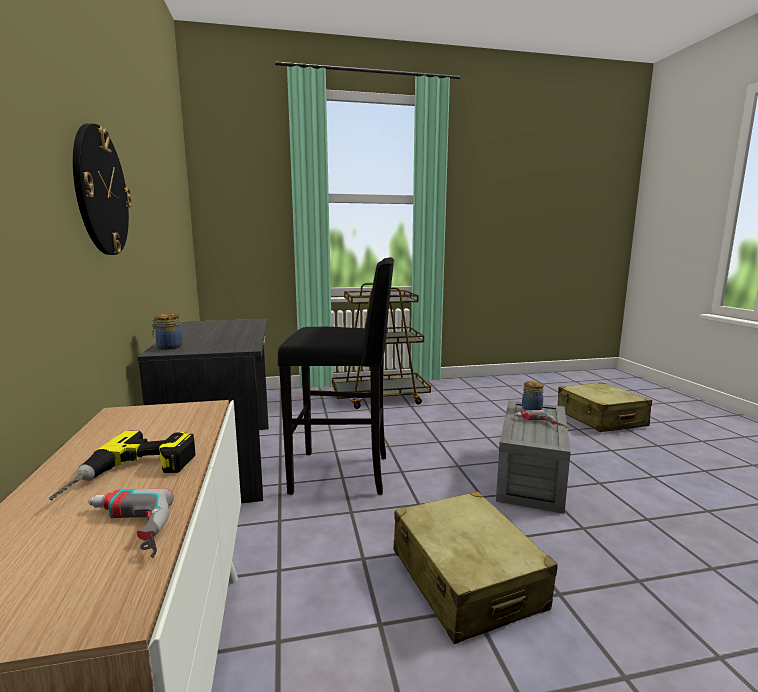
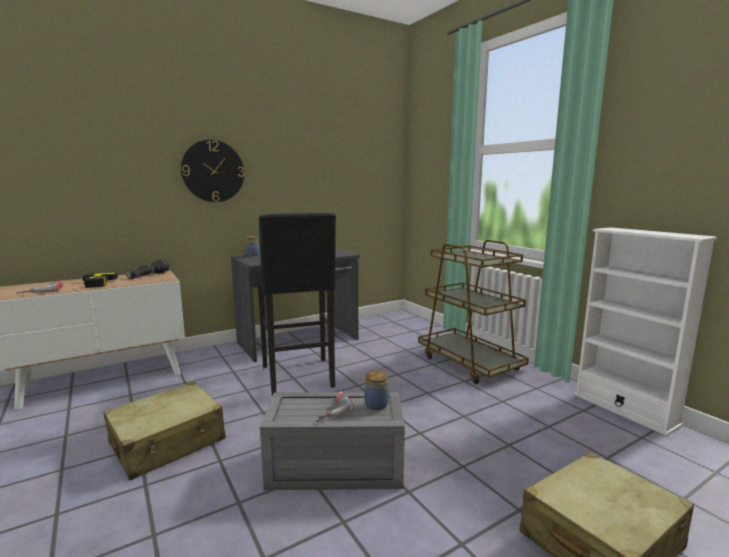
camera: 70 degrees right, 0 degrees up
(135, 422) = (148, 275): none -> flashlight
(477, 380) = (624, 409): none -> white bookcase

